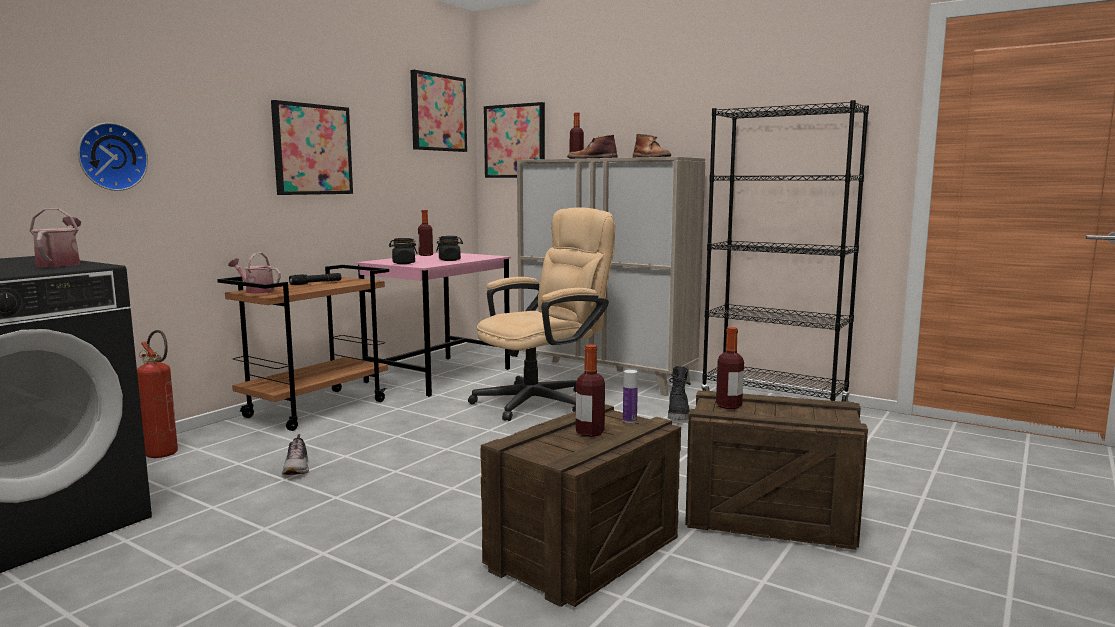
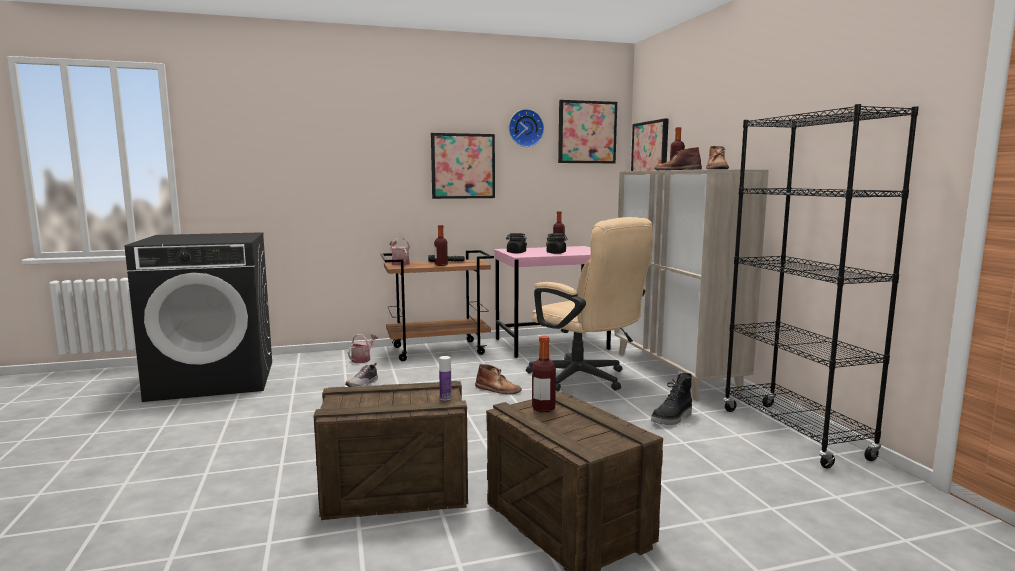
camera: 40 degrees right, 0 degrees up
(61, 264) = (237, 238): watering can -> watering can (363, 359)
(111, 157) = (318, 175): wall clock -> wall clock (525, 128)
(165, 455) = (325, 359): fire extinguisher -> none
(478, 431) = (498, 390): none -> brown boot
(543, 401) = (585, 379): beige office chair -> beige office chair turned 45 degrees clockwise
(590, 433) = (399, 398): bottle -> bottle (441, 265)

